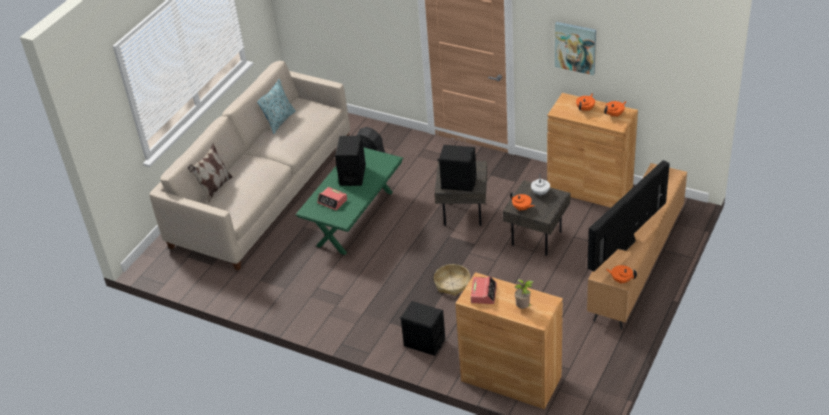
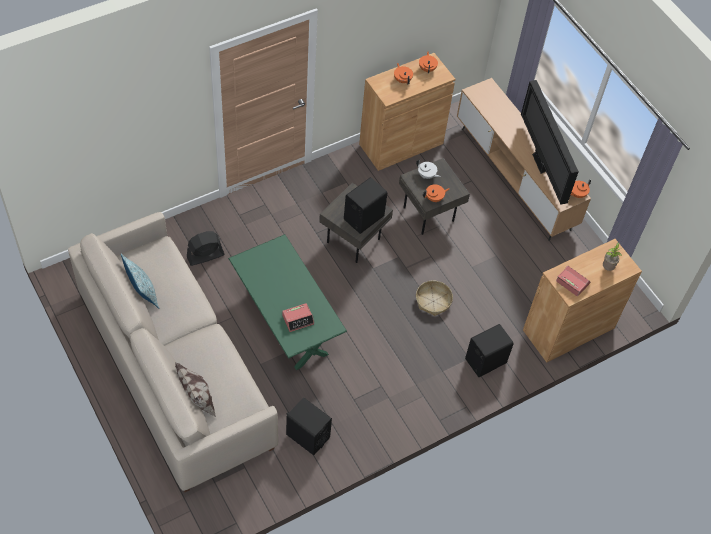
camera: 65 degrees left, 15 degrees up
(352, 175) = (275, 284): black speaker -> black speaker (307, 436)
(575, 47) = (378, 32): picture -> none

